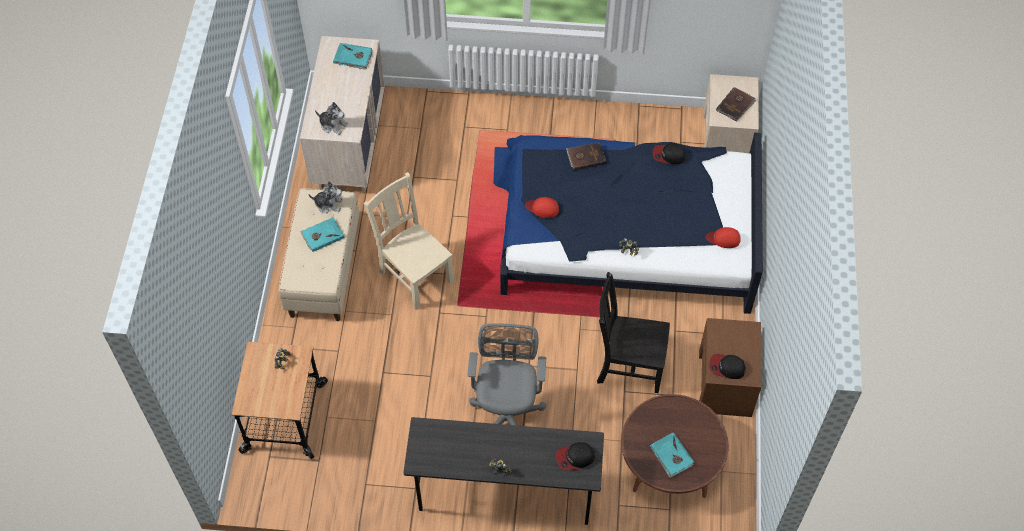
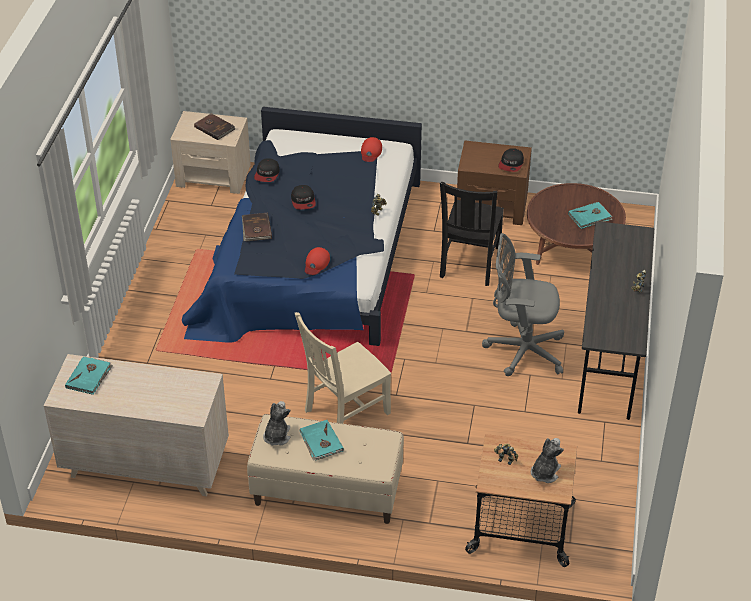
camera: 85 degrees left, 15 degrees down
(333, 125) = (190, 396): plush toy -> plush toy (544, 472)
(575, 457) = (622, 240): cap -> cap (303, 201)

